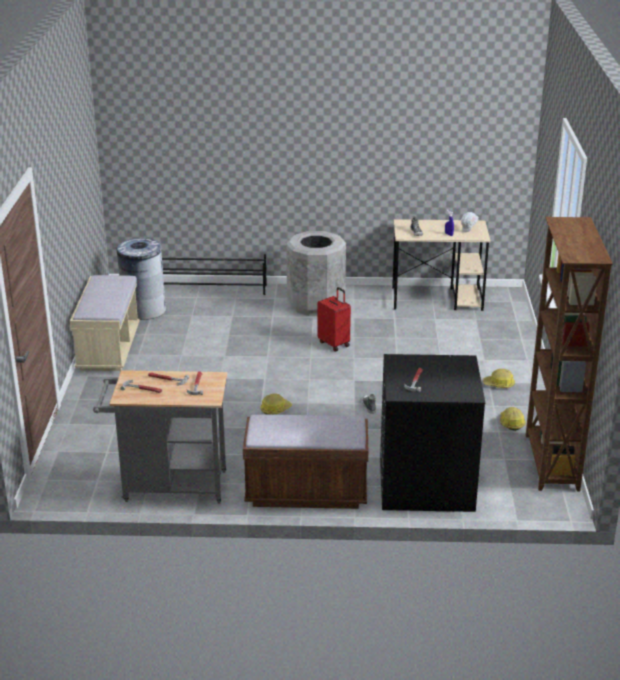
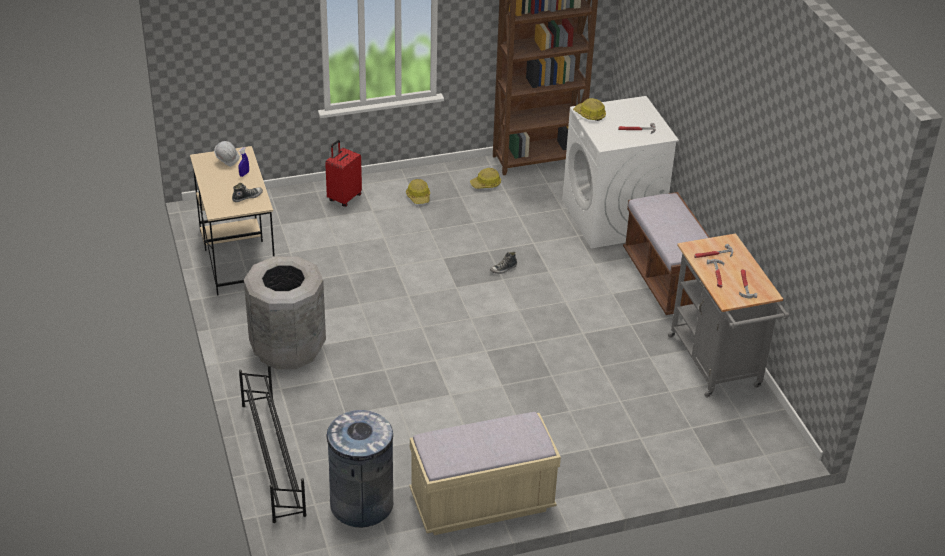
camera: 110 degrees left, 10 degrees up
(275, 409) = (543, 329): hard hat -> hard hat (589, 115)
(334, 344) = (382, 315): red suitcase -> red suitcase (344, 198)
(425, 485) = (612, 219): black washing machine -> white washing machine

